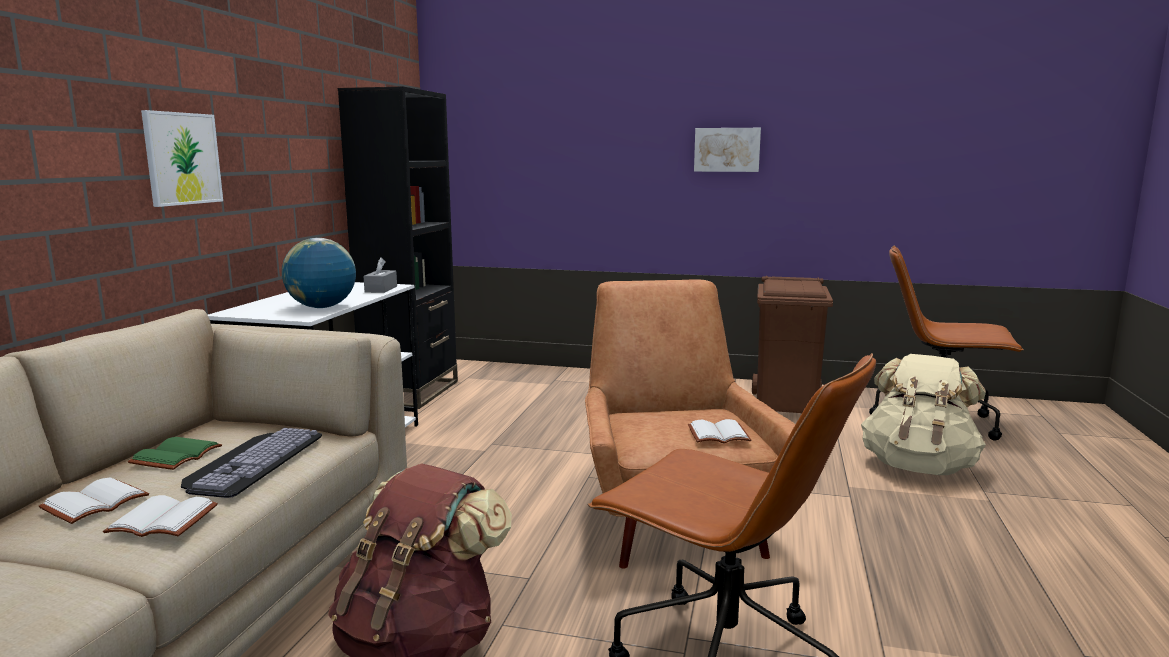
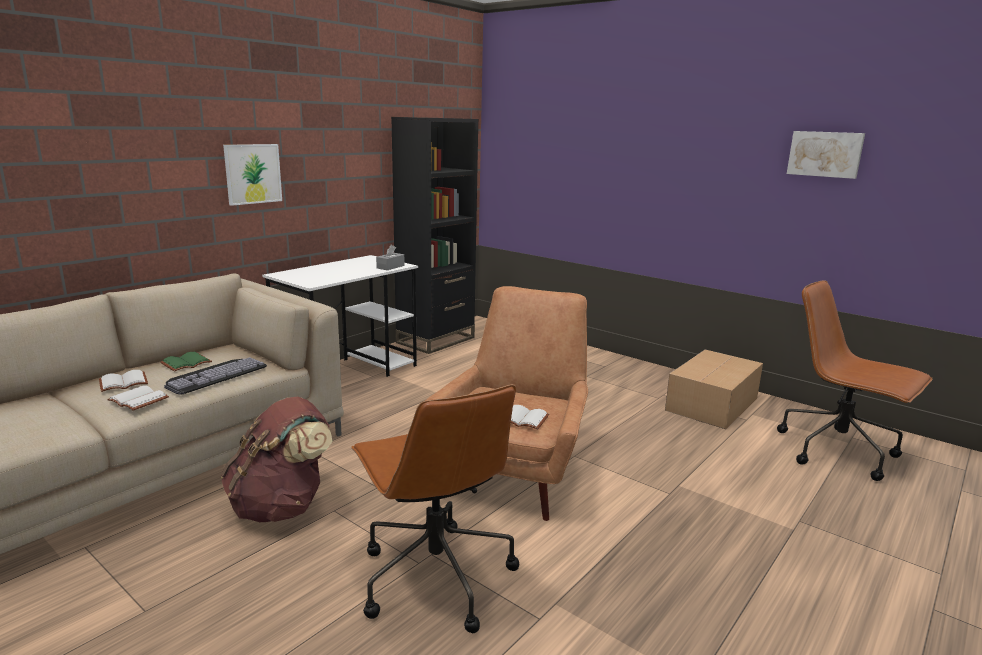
camera: 25 degrees right, 5 degrees up
(322, 307) = (332, 277): globe -> none
(727, 149) = (703, 174): picture -> picture (825, 154)
(786, 402) = (713, 404): brown trash can -> cardboard box
(918, 467) = (763, 485): beige backpack -> none

